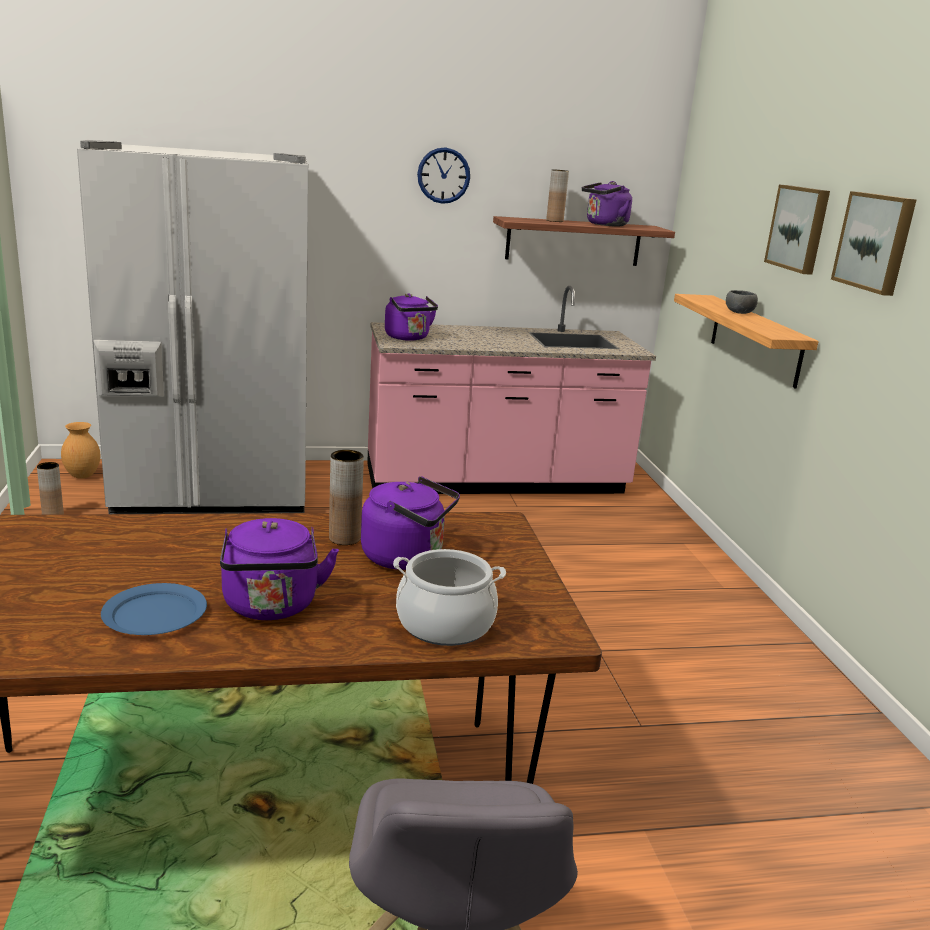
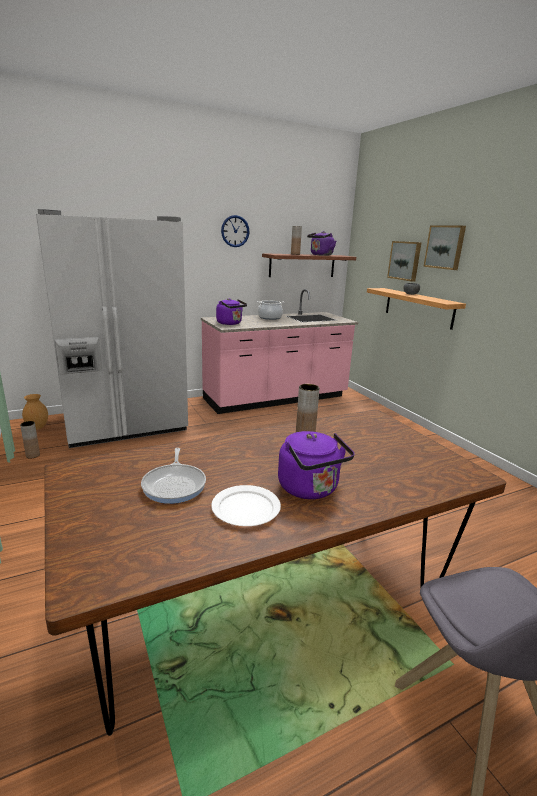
camera: 15 degrees left, 0 degrees up
(92, 569) = (175, 485): none -> frying pan
(156, 614) = (246, 508): blue plate -> white plate
(407, 557) = (350, 444): purple kettle -> none
(445, 624) = (414, 480): cooking pot -> cooking pot (270, 318)
(875, 242) = (503, 249): picture -> picture (405, 260)

